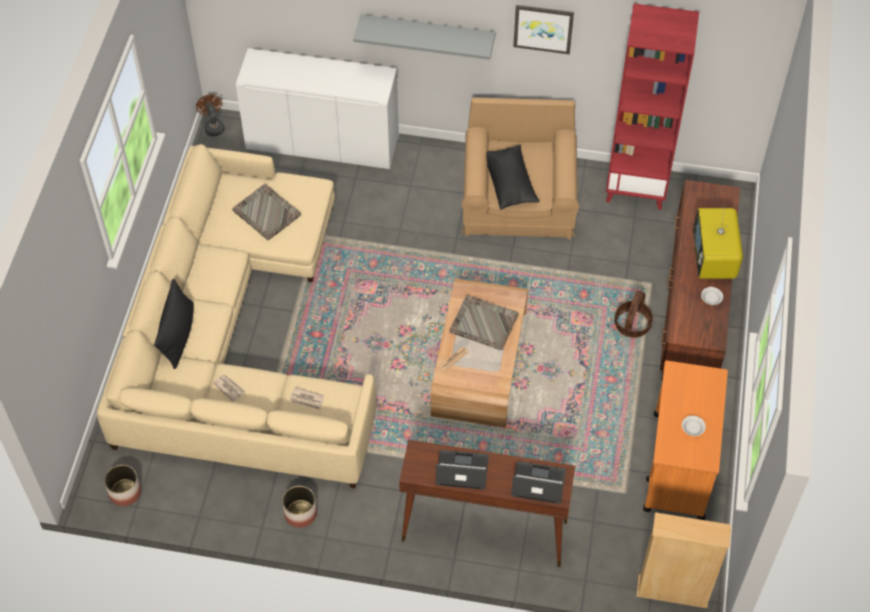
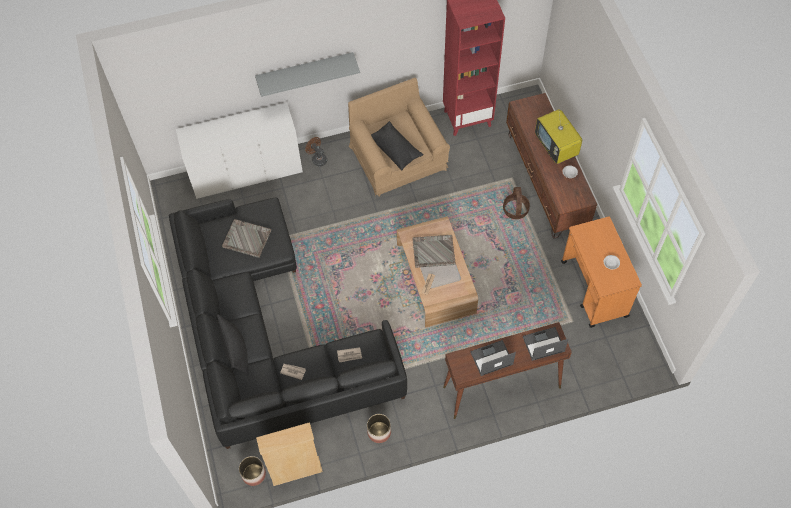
camera: 25 degrees left, 5 degrees up
(213, 126) = (164, 192): brown fan -> brown fan (317, 159)
(236, 338) = (267, 333): beige sofa -> black sofa
(543, 28) = (386, 37): picture -> none
(672, 592) = (635, 371): beige bookcase -> beige bookcase (296, 471)

